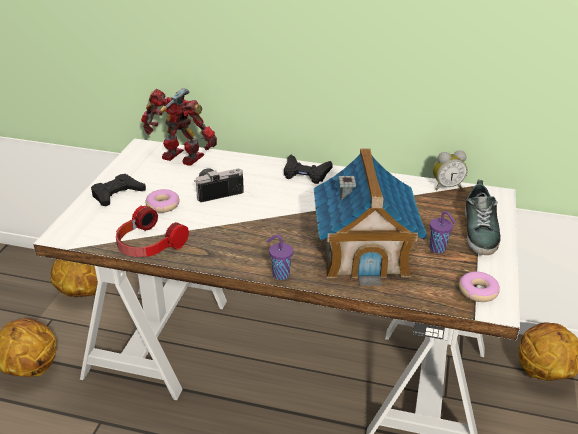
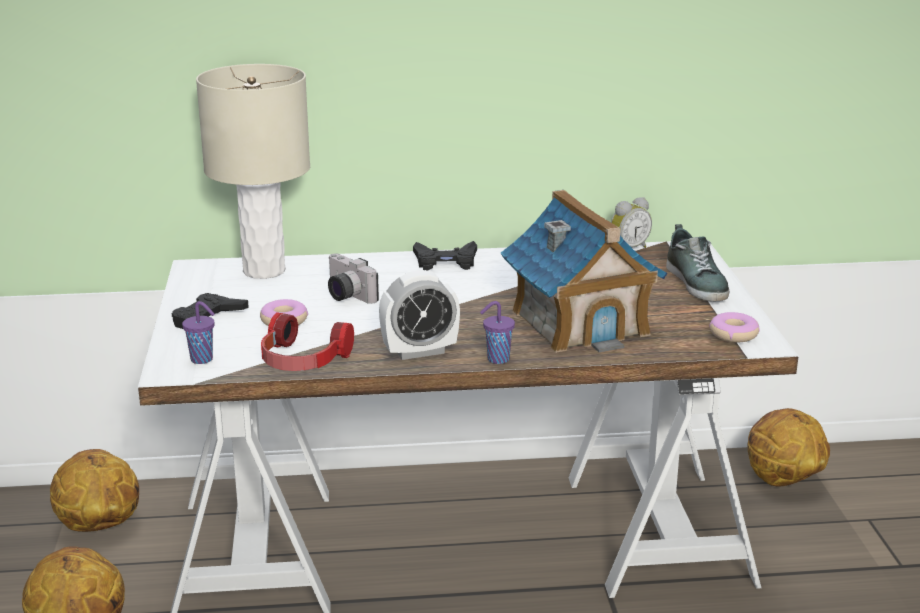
camera: 20 degrees left, 10 degrees down
(181, 158) = (263, 271): toy robot -> beige table lamp
(218, 191) = (345, 296): camera -> camera turned 90 degrees counterclockwise
(231, 254) = (420, 351): none -> alarm clock
(438, 249) = (663, 306): purple cup -> purple cup (203, 360)

